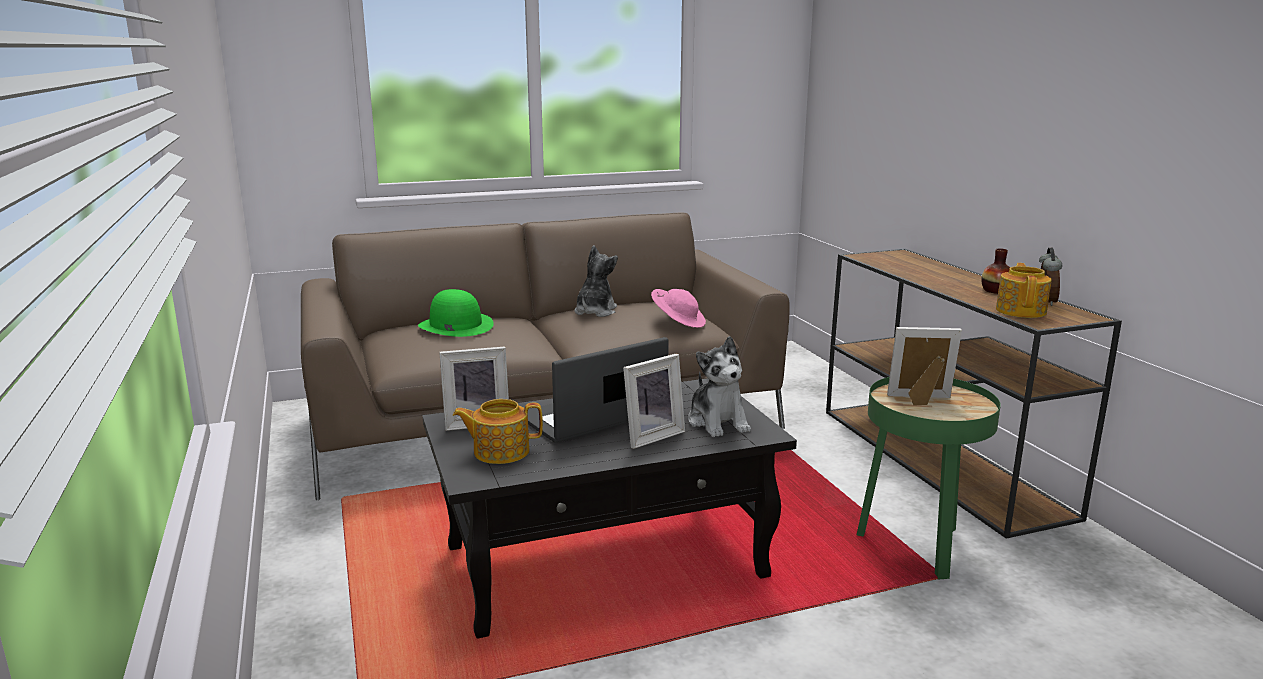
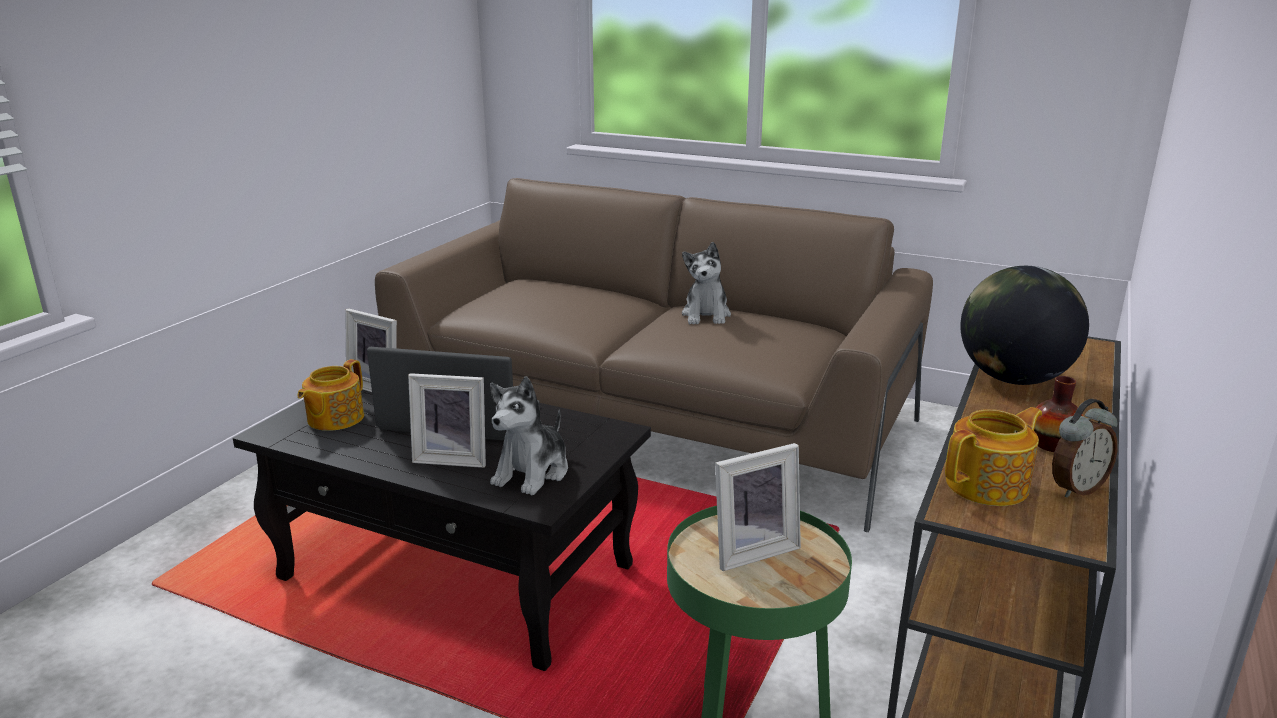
camera: 45 degrees right, 5 degrees up
(455, 325) = (557, 292): green hat -> none
(500, 451) = (334, 419): teapot -> teapot turned 105 degrees counterclockwise
(595, 312) = (706, 315): plush toy -> plush toy turned 120 degrees clockwise
(678, 323) = (761, 354): pink hat -> none
(916, 273) = (1013, 379): none -> globe
(921, 400) = (751, 549): picture frame -> picture frame turned 105 degrees clockwise

